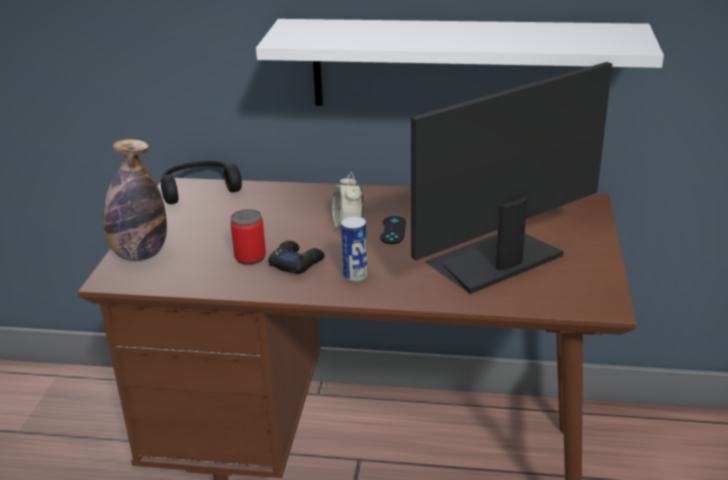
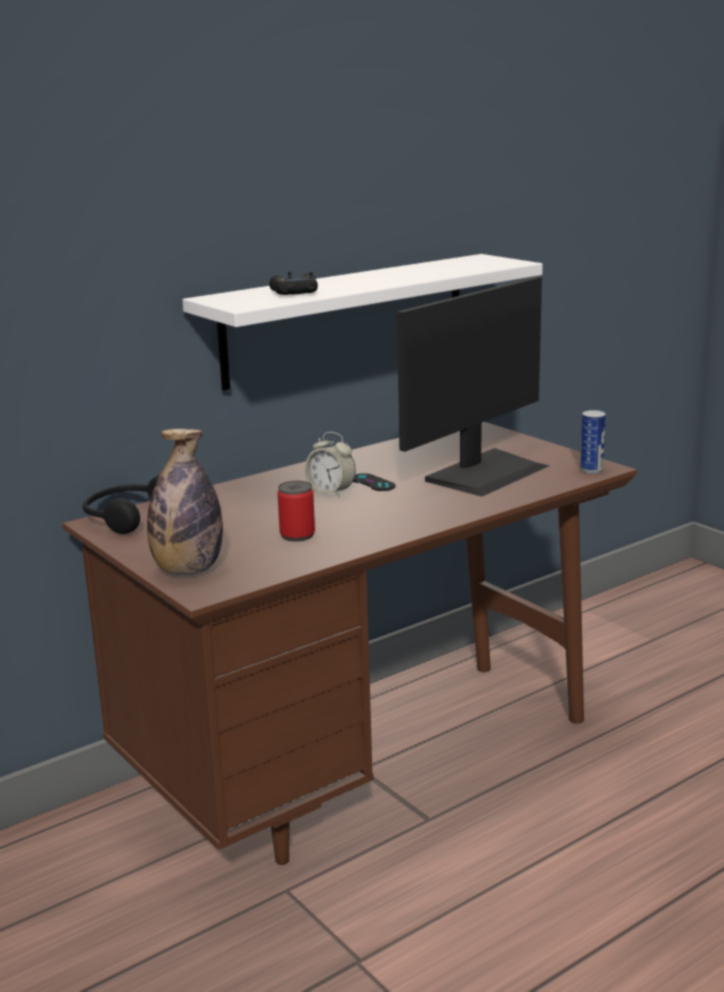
camera: 45 degrees left, 10 degrees down
(296, 263) = (345, 524): black game controller -> black game controller (293, 292)
(355, 276) = (410, 514): can -> can (591, 470)
(495, 260) = (485, 472): monitor -> monitor turned 150 degrees counterclockwise

